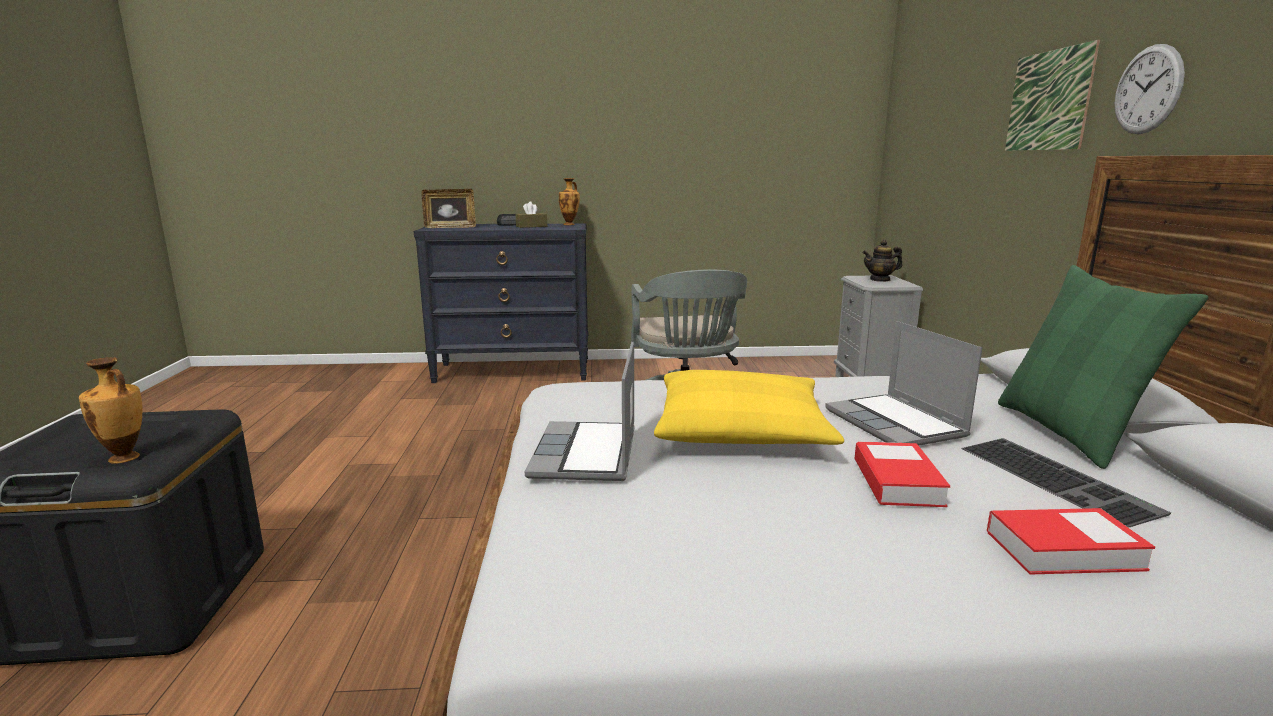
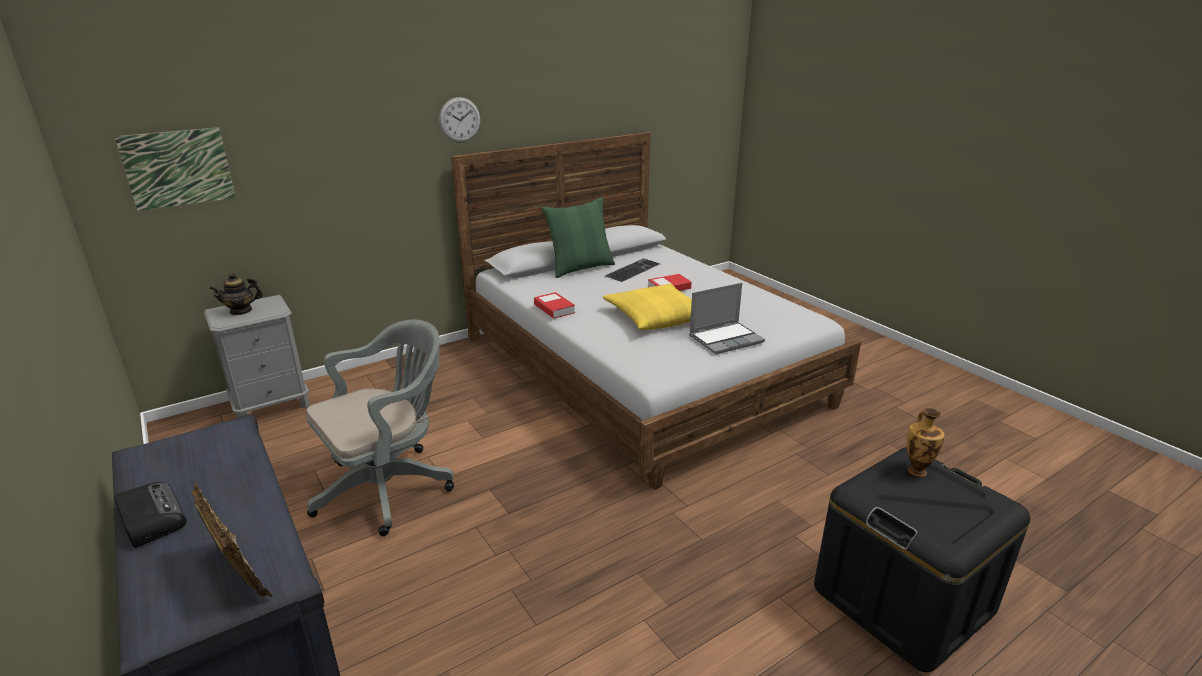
camera: 120 degrees left, 10 degrees up
(531, 226) = (199, 481): brown tissue box -> none
(569, 224) = (153, 456): vase -> none
(880, 280) = (241, 311): teapot -> teapot turned 105 degrees clockwise
(896, 424) = (609, 291): laptop -> none
(1048, 101) = (380, 126): picture -> picture (178, 168)
(1063, 550) = (684, 269): book -> book (554, 309)

